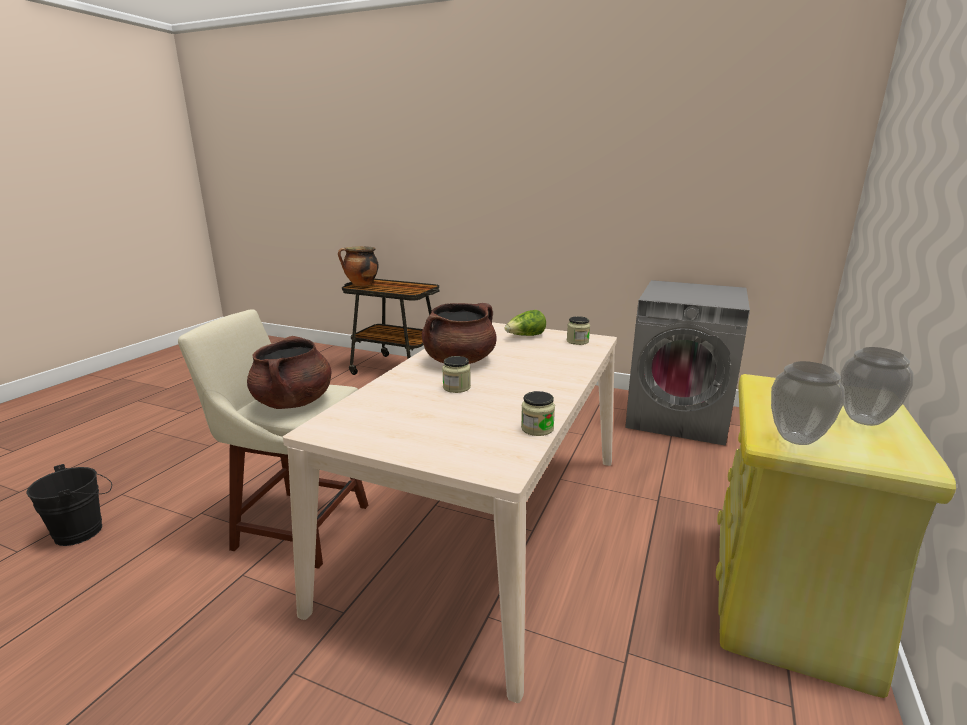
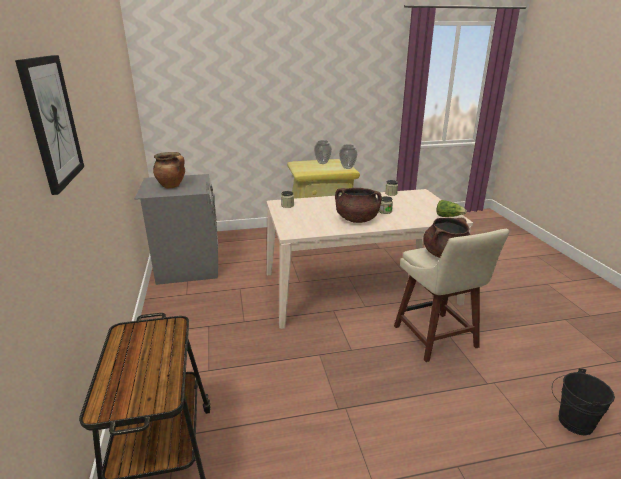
camera: 125 degrees left, 5 degrees up
(361, 285) = (149, 395): cooking pot -> cooking pot (172, 186)
(467, 145) = (52, 122): none -> picture
(525, 336) = (295, 217): lettuce -> lettuce (448, 216)

